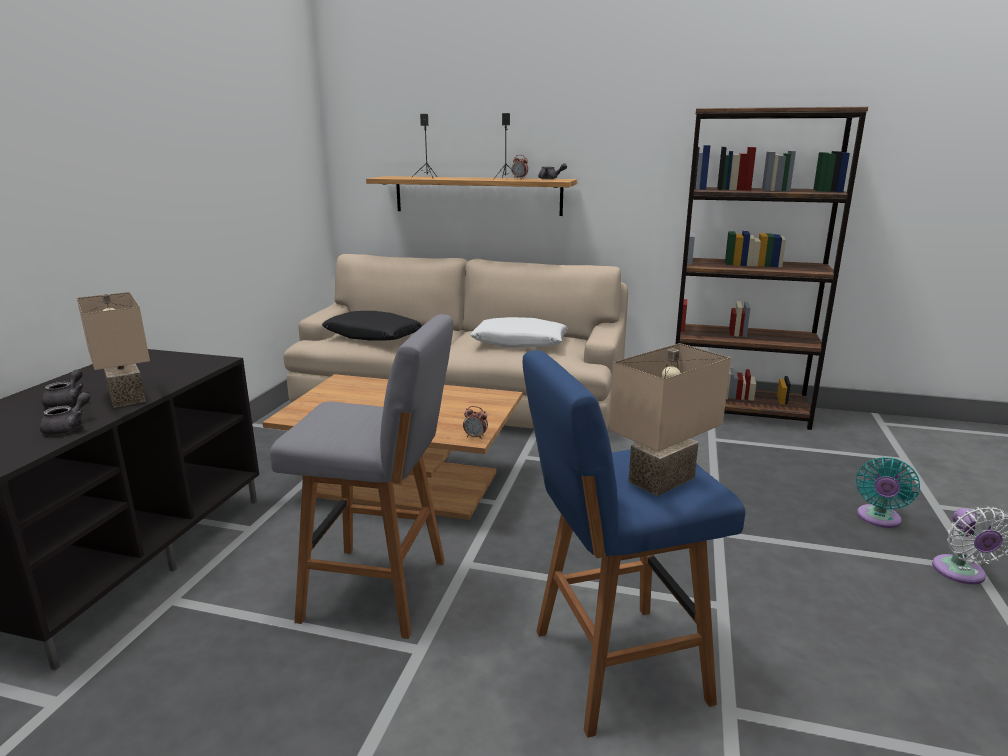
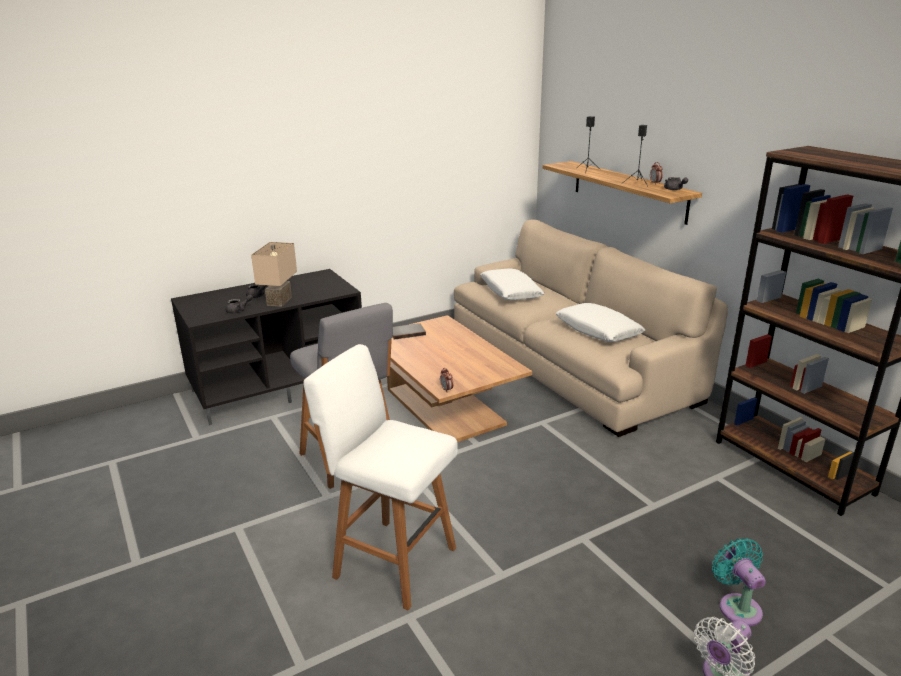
camera: 45 degrees right, 5 degrees up
(317, 403) = (407, 332): none -> grey book
(372, 336) = (510, 292): black pillow -> white pillow
(613, 667) = (391, 561): blue stool -> white stool
(659, 478) = (394, 449): beige table lamp -> none
(878, 519) = (737, 606): turquoise fan -> turquoise fan turned 90 degrees clockwise

